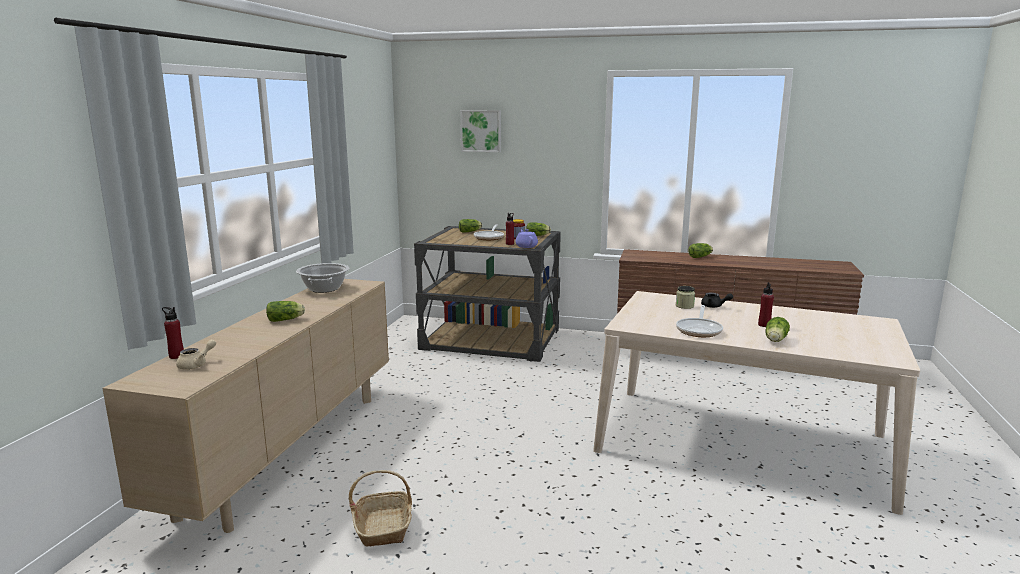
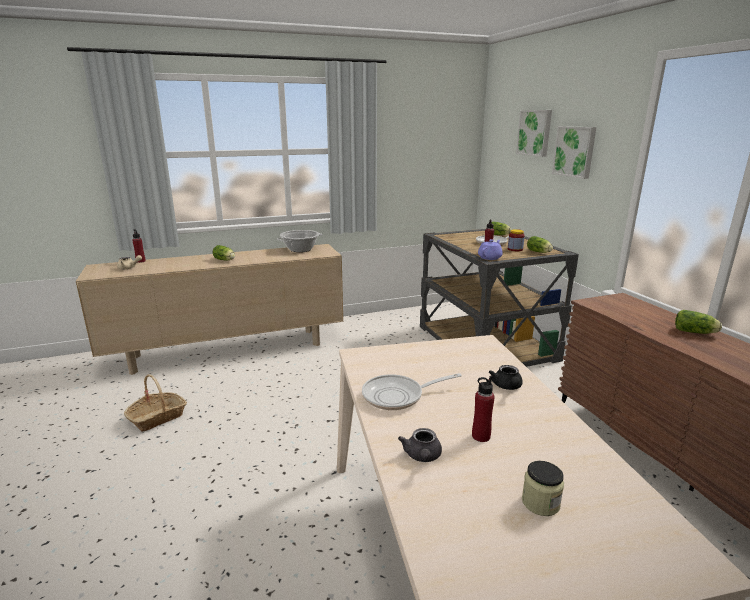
camera: 55 degrees right, 5 degrees up
(536, 145) = (575, 151): none -> picture
(684, 306) = (477, 369): jar -> jar (540, 503)
(775, 340) = (422, 457): lettuce -> grey teapot

